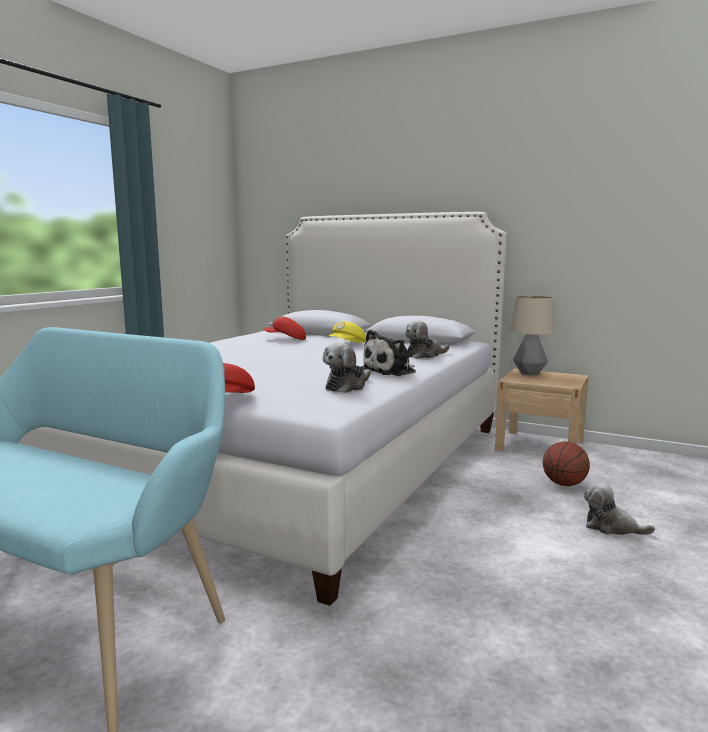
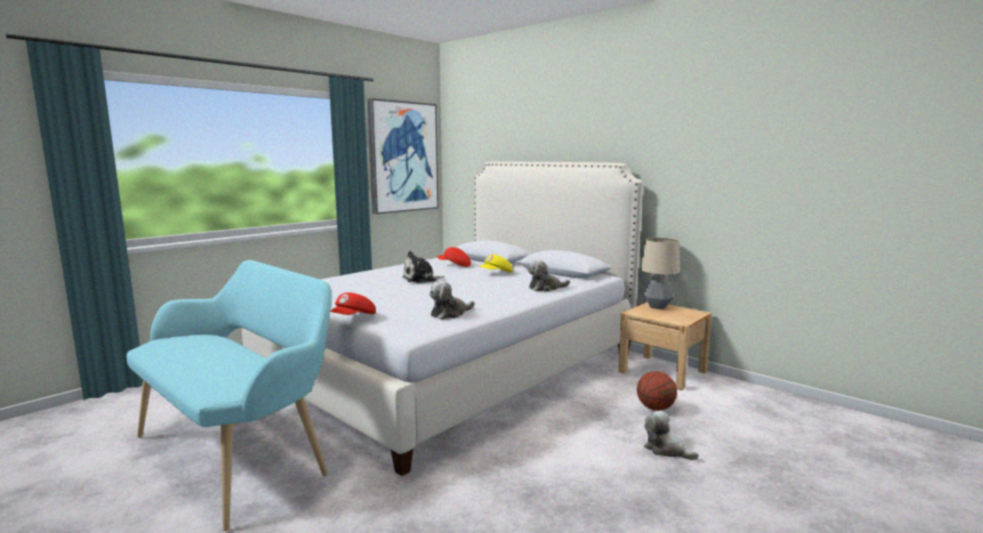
camera: 15 degrees right, 0 degrees up
(194, 211) = (403, 157): none -> picture
(391, 371) = (499, 302): plush toy -> plush toy (421, 279)

